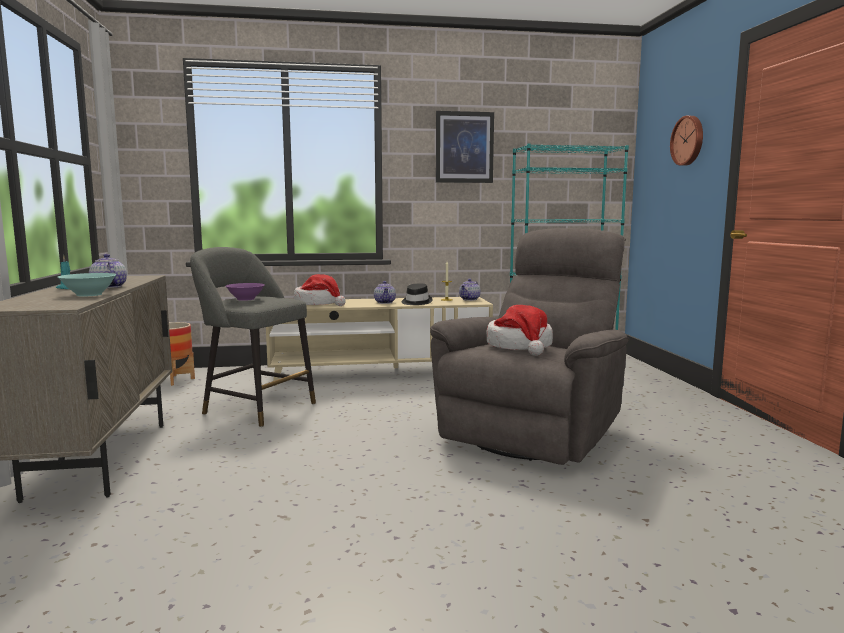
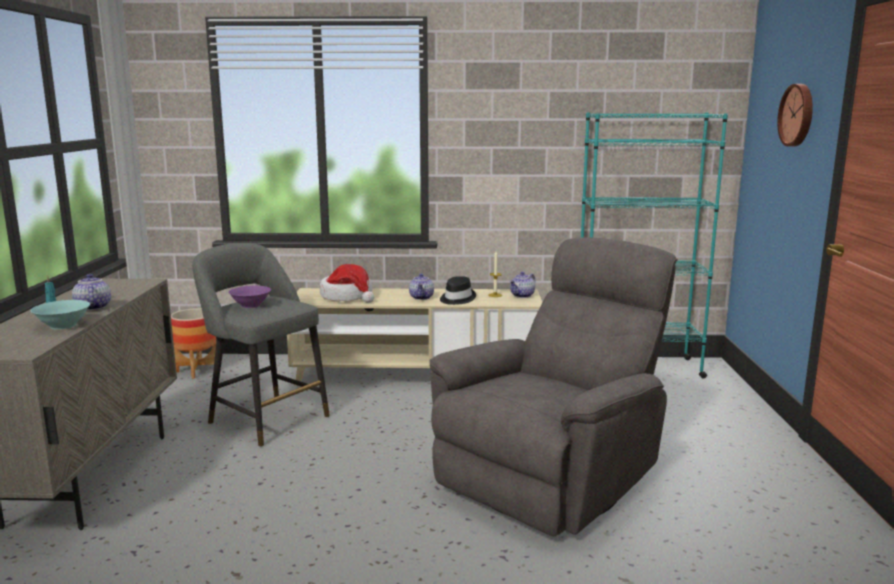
camera: 10 degrees right, 5 degrees up
(464, 147) = (527, 111): picture -> none
(520, 346) = (527, 391): hat -> none

